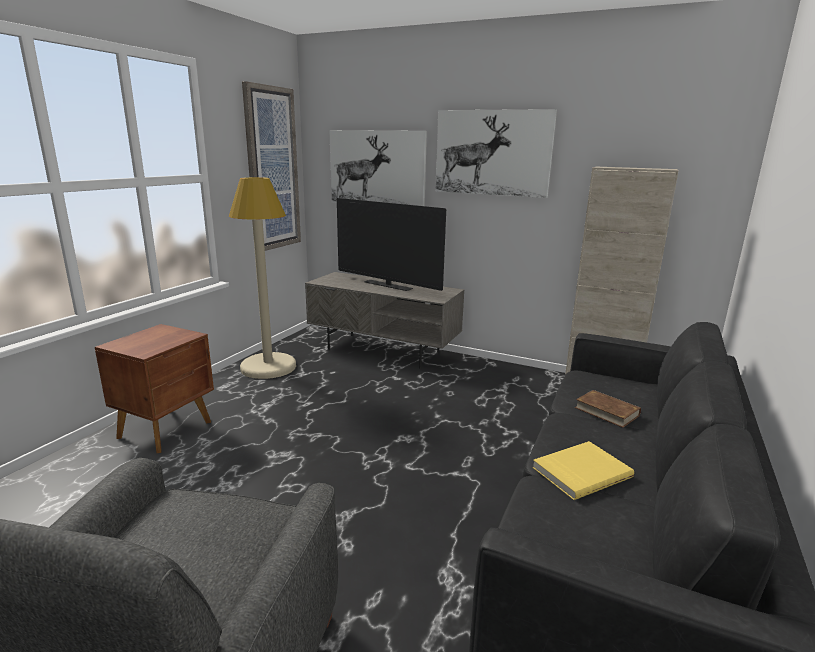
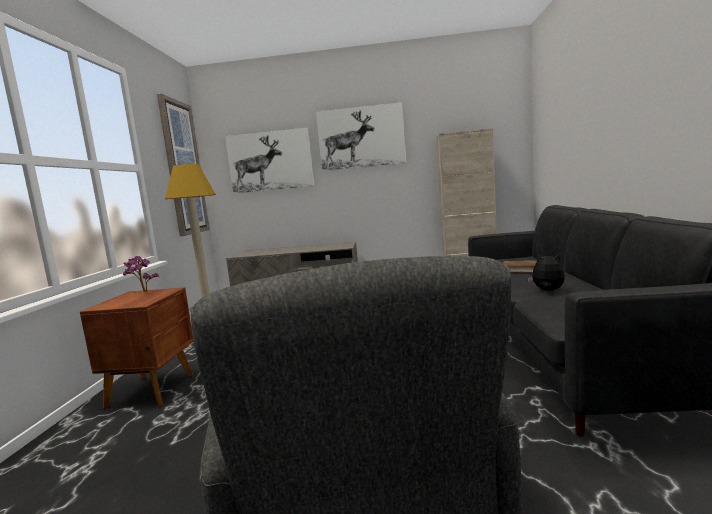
camera: 20 degrees left, 10 degrees down
(167, 331) = (143, 292): none -> potted plant
(388, 285) = (297, 248): television -> none
(580, 471) = (547, 291): yellow book -> plush toy

